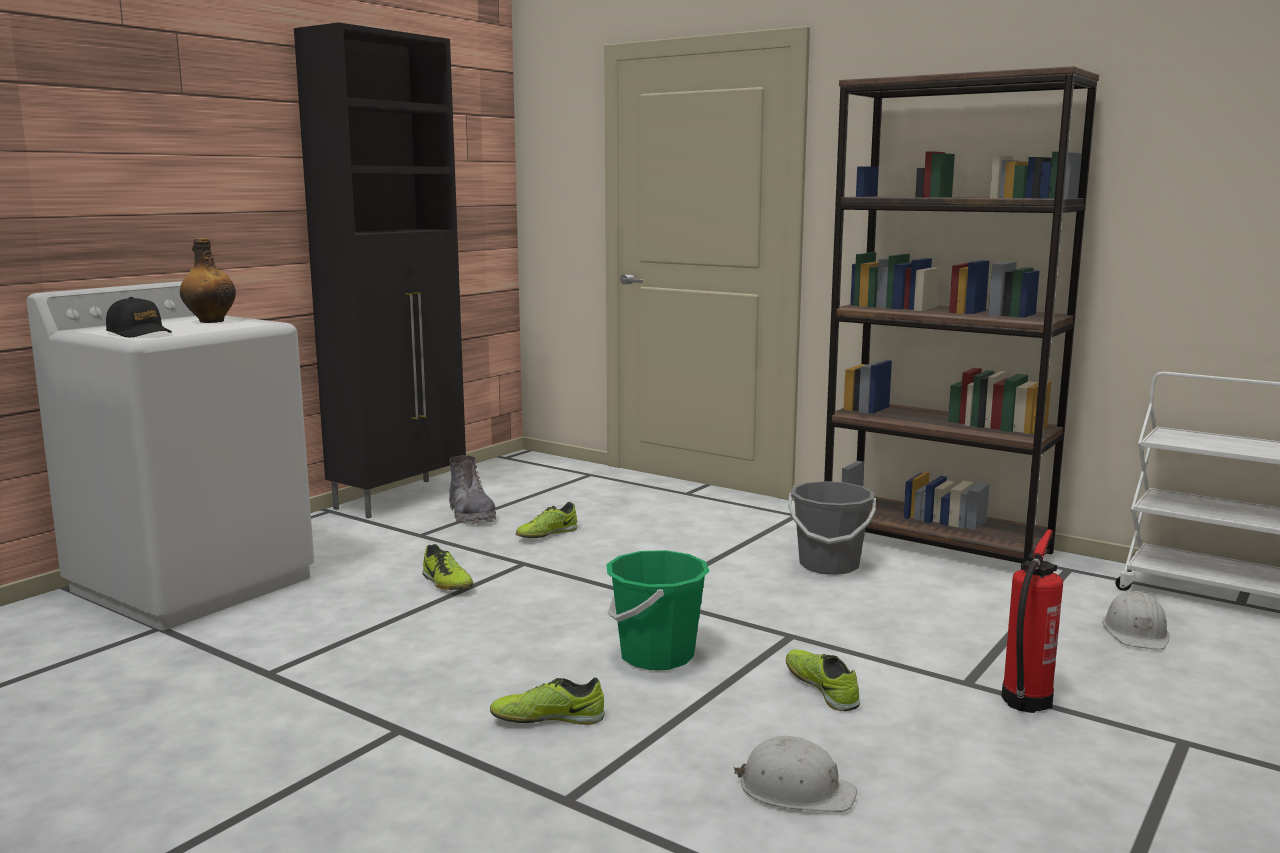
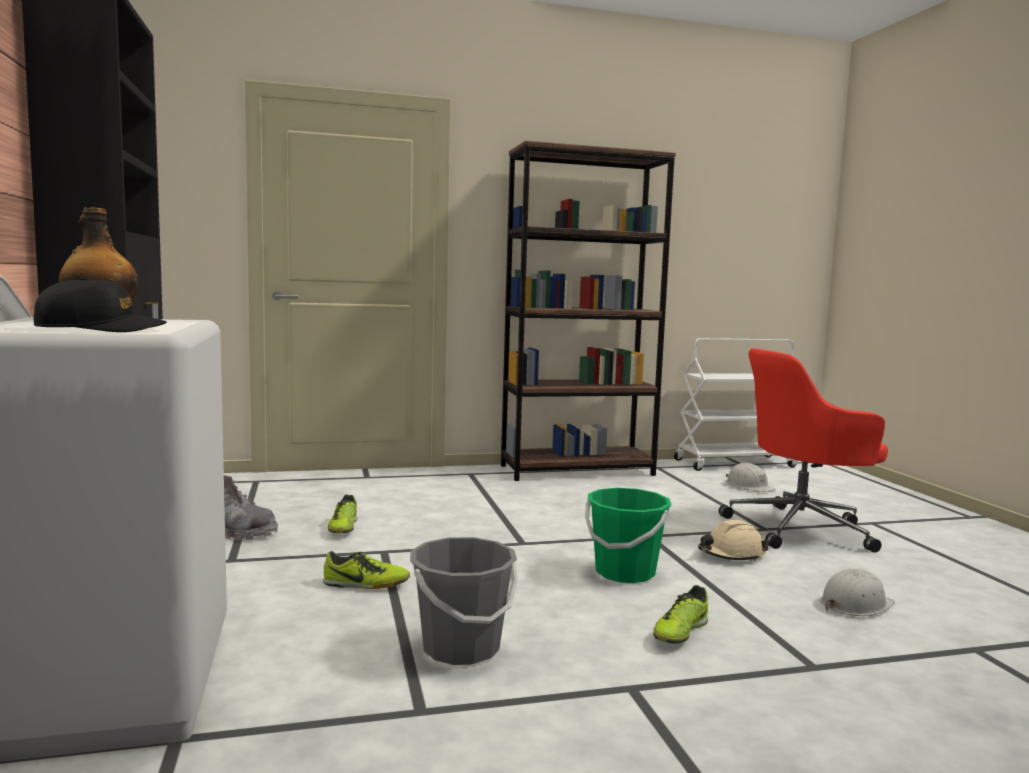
camera: 50 degrees left, 5 degrees down
(822, 688) = (731, 555): shoe -> beige hard hat
(829, 565) = (562, 495): grey bucket -> grey bucket (461, 648)
(1024, 703) = (801, 529): fire extinguisher -> red office chair

